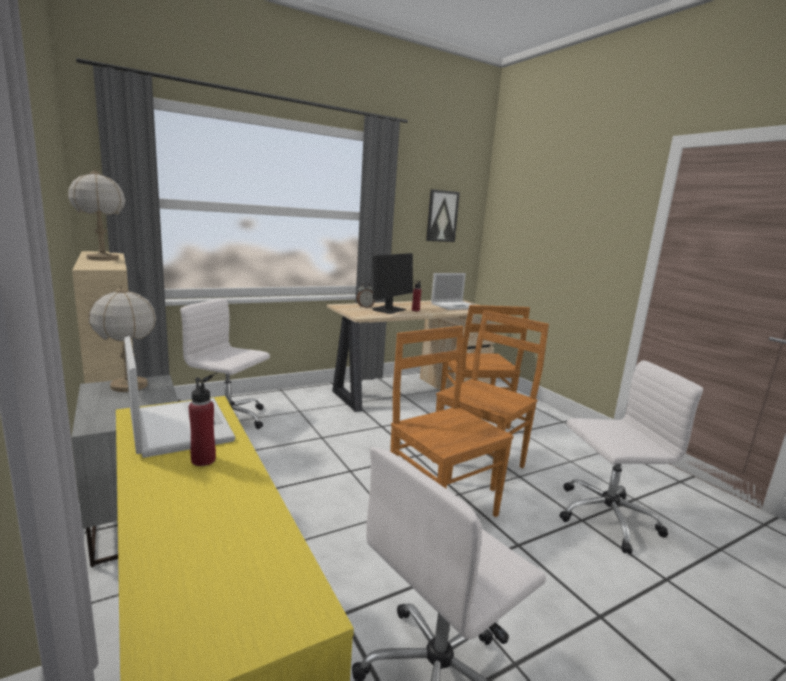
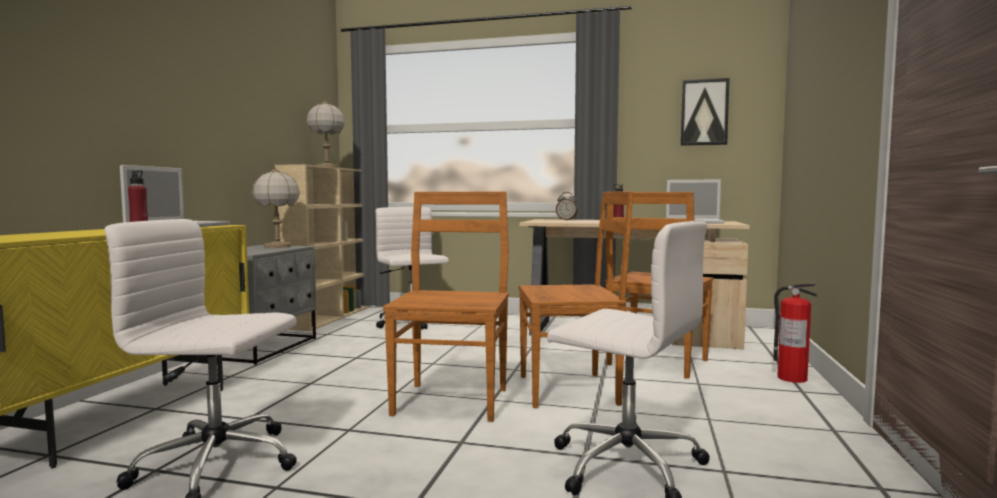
camera: 45 degrees right, 10 degrees down
(389, 310) = (585, 221): monitor -> none
(543, 412) = (791, 378): none -> fire extinguisher

